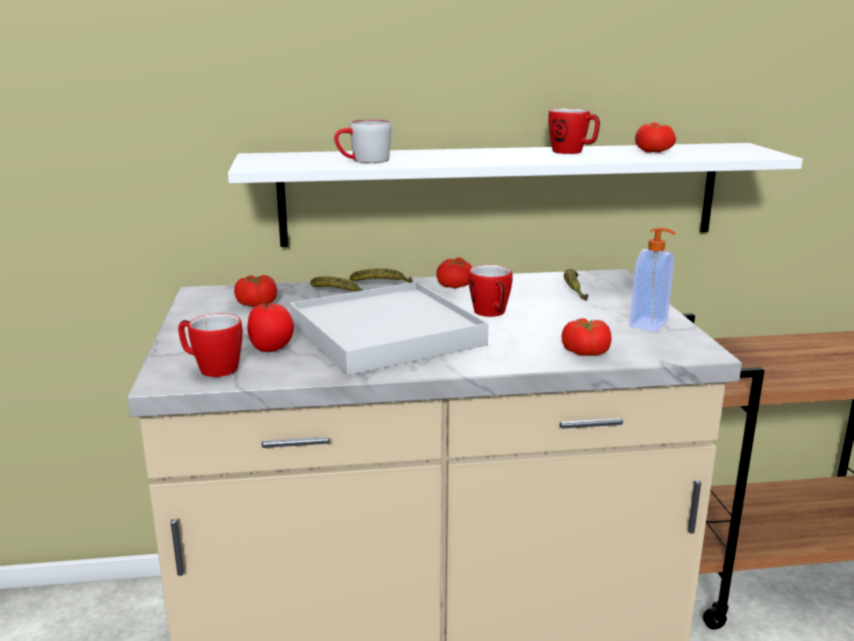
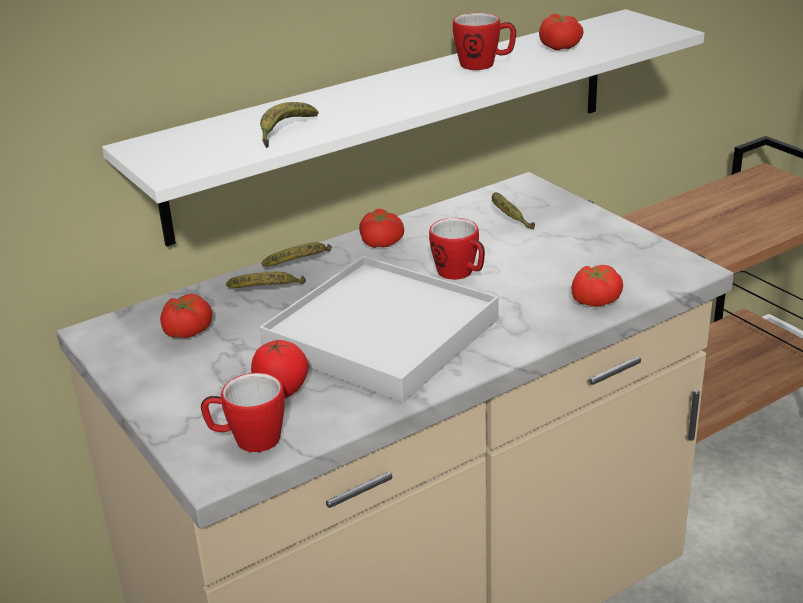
camera: 25 degrees left, 10 degrees up
(363, 161) = (285, 132): grey mug -> banana
(650, 324) = (619, 246): soap dispenser -> none

